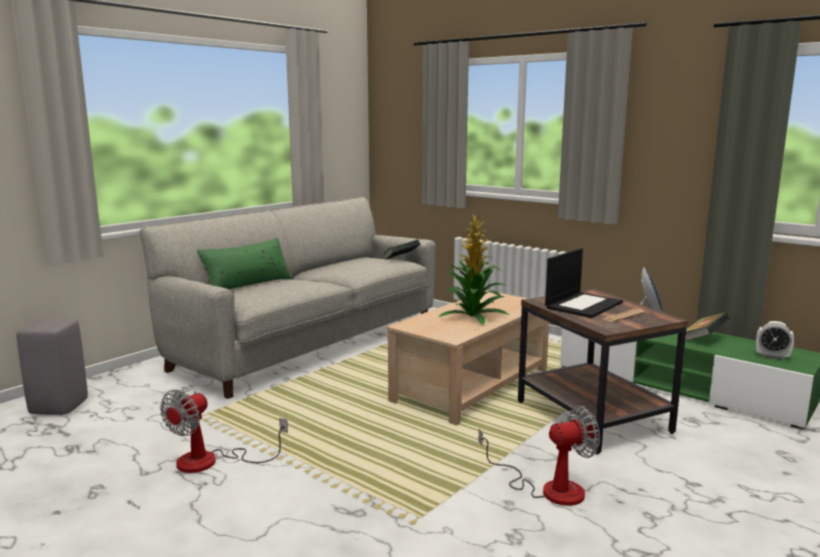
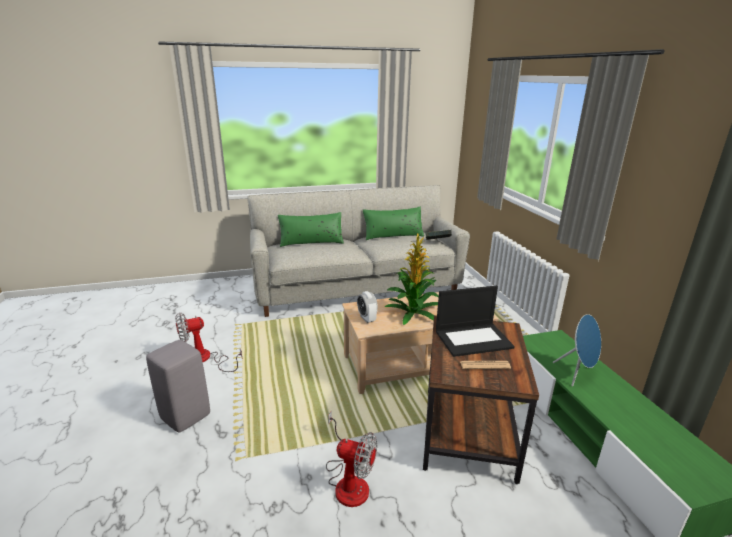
camera: 35 degrees right, 10 degrees up
(58, 407) = (191, 293): grey stool -> grey stool (186, 416)
(338, 263) = (393, 235): none -> green pillow
(703, 339) = (624, 406): book -> none
(772, 357) = (675, 461): alarm clock -> alarm clock (367, 318)

